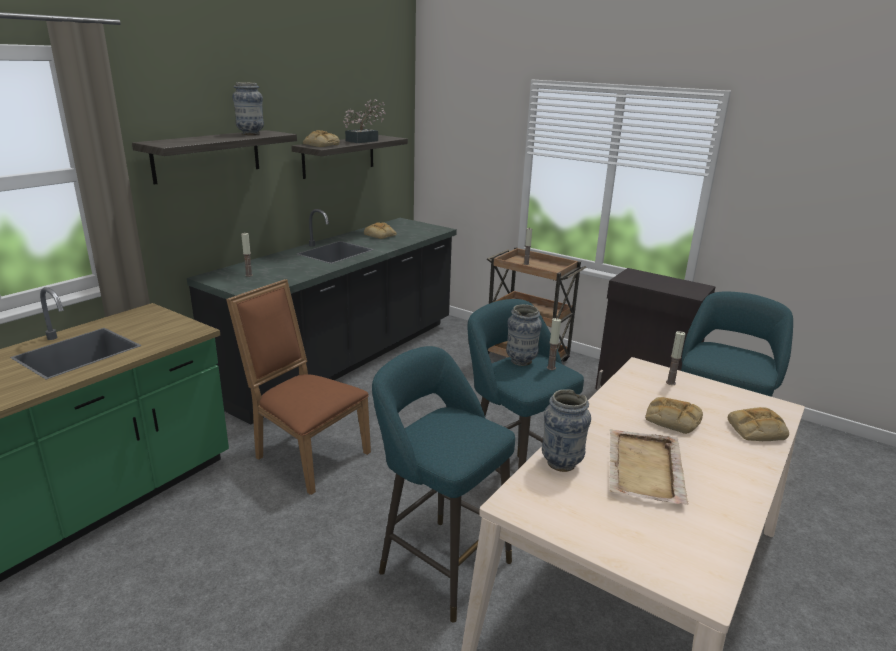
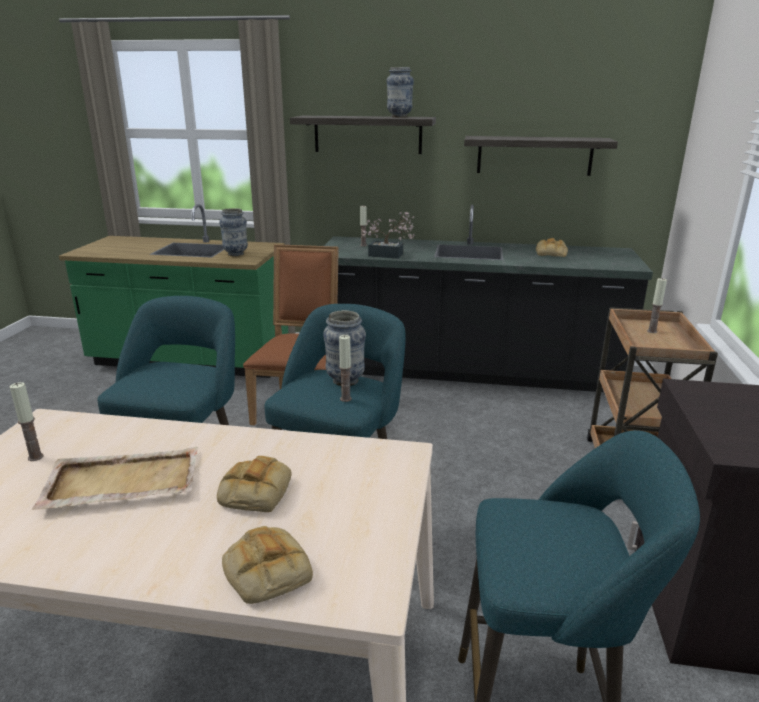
camera: 65 degrees right, 0 degrees up
(320, 145) = (489, 137): bread -> none
(365, 141) = (552, 138): potted plant -> potted plant (389, 255)
(561, 463) = (120, 432): vase -> vase (236, 254)
(670, 383) = (372, 481): candle -> candle (35, 457)

